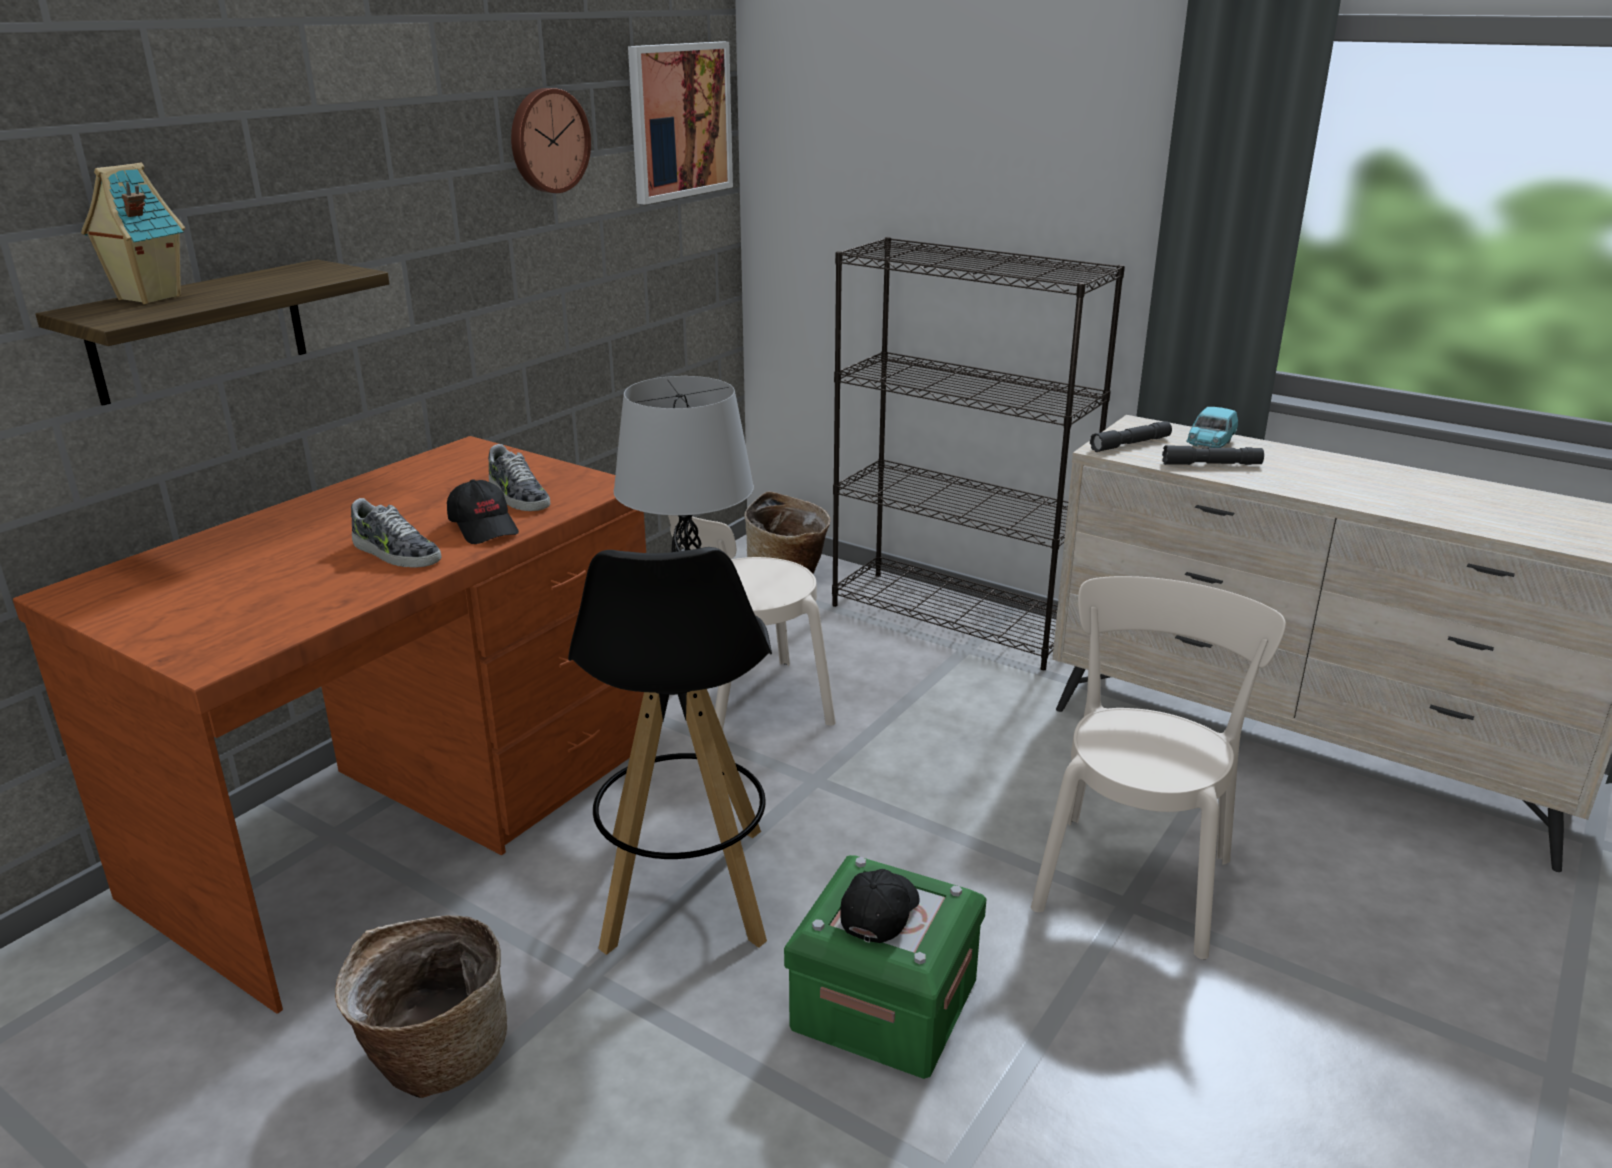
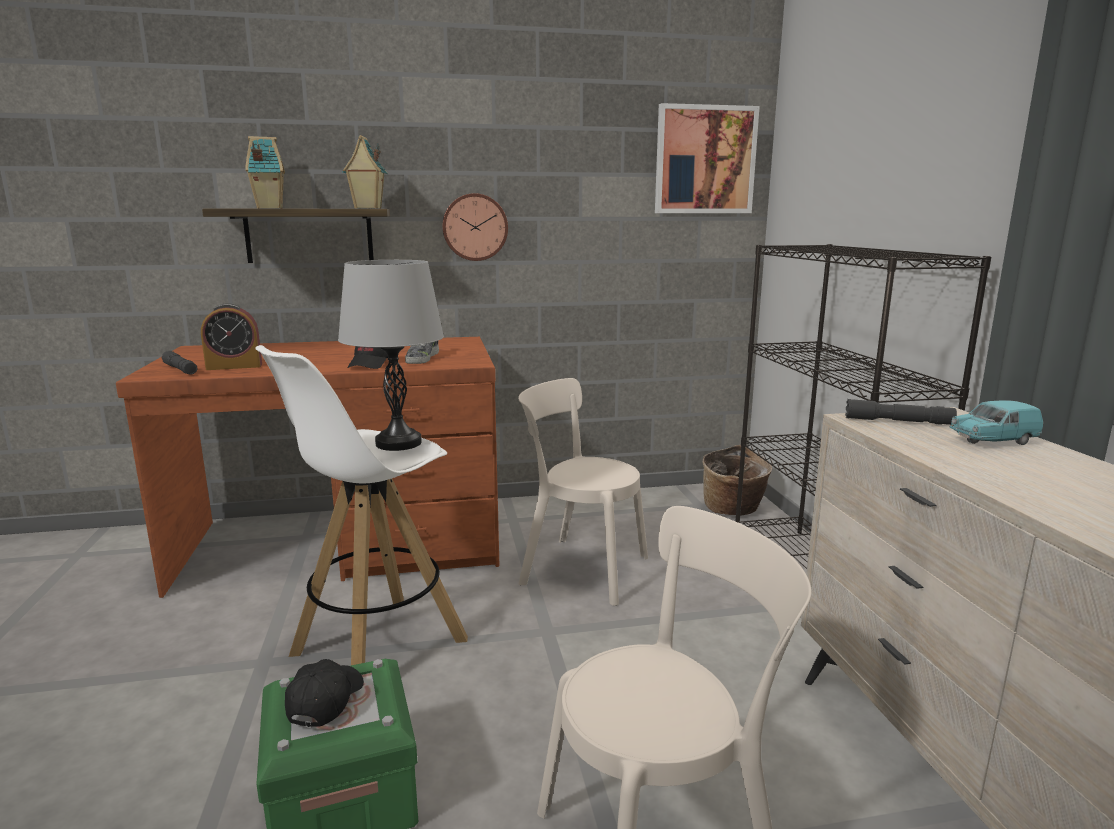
camera: 45 degrees right, 10 degrees down
(291, 598) = (234, 366): none -> alarm clock
(329, 271) = (367, 208): none -> toy house
(395, 553) = (312, 363): shoe -> none
(434, 1055) = (157, 653): basket -> none
(547, 140) = (576, 160): wall clock -> wall clock (475, 227)
(684, 889) = (377, 648): black stool -> white stool
(879, 912) = (325, 700): black cap -> black cap turned 60 degrees counterclockwise
(1211, 464) = (953, 452): grey flashlight -> grey flashlight (180, 369)

